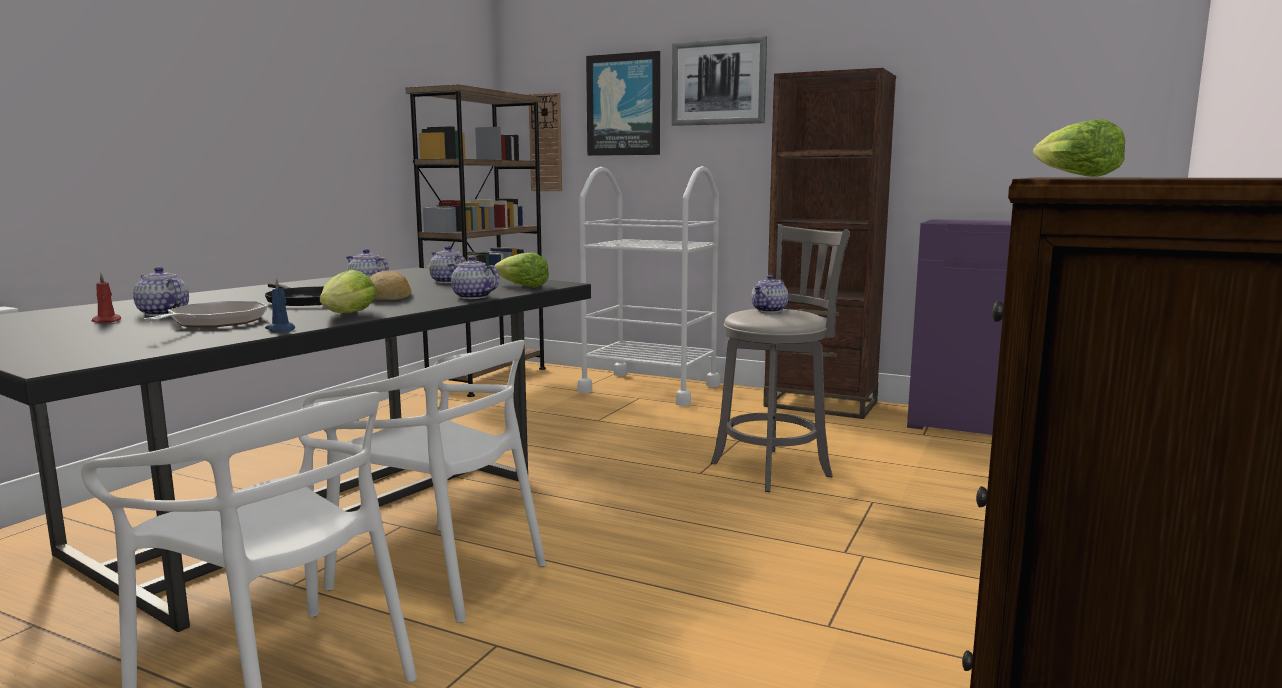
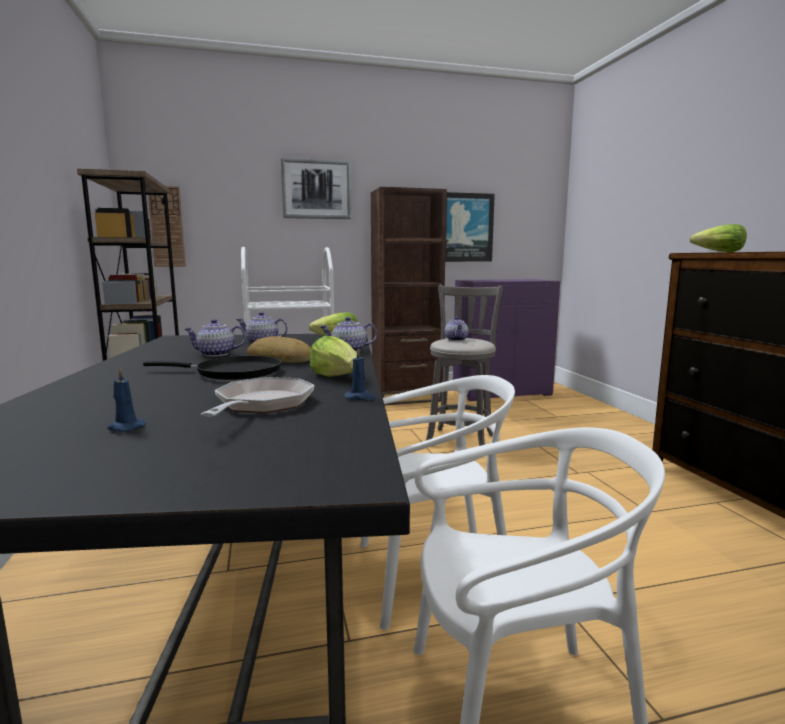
camera: 40 degrees left, 0 degrees up
(107, 321) = (125, 427): red candle -> blue candle
(163, 313) = (147, 408): teapot -> none
(213, 323) = (261, 405): frying pan -> frying pan turned 45 degrees clockwise
(624, 105) = (240, 200): picture -> picture (466, 227)

